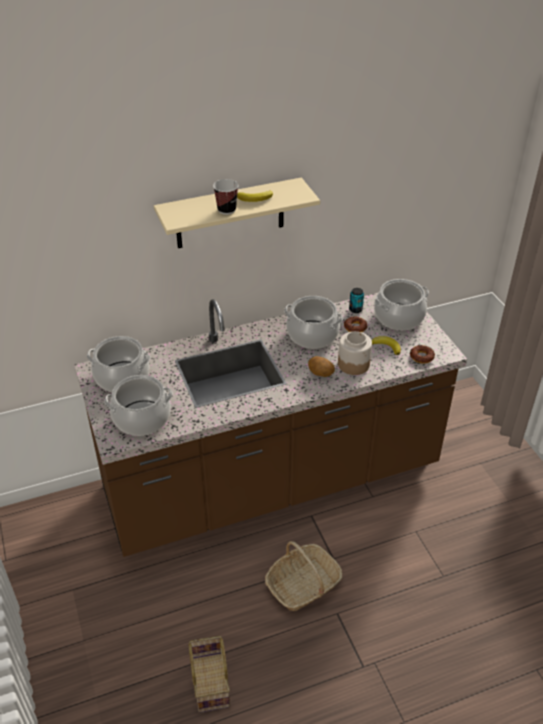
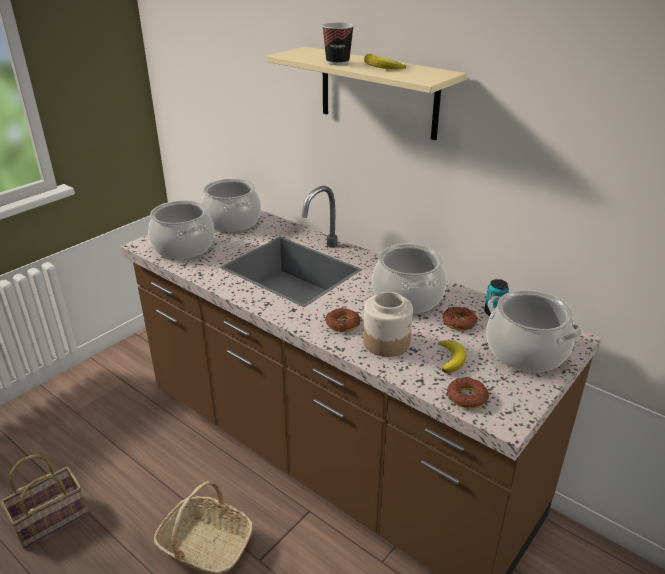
camera: 60 degrees right, 10 degrees down
(320, 374) = (342, 324): potato -> donut

